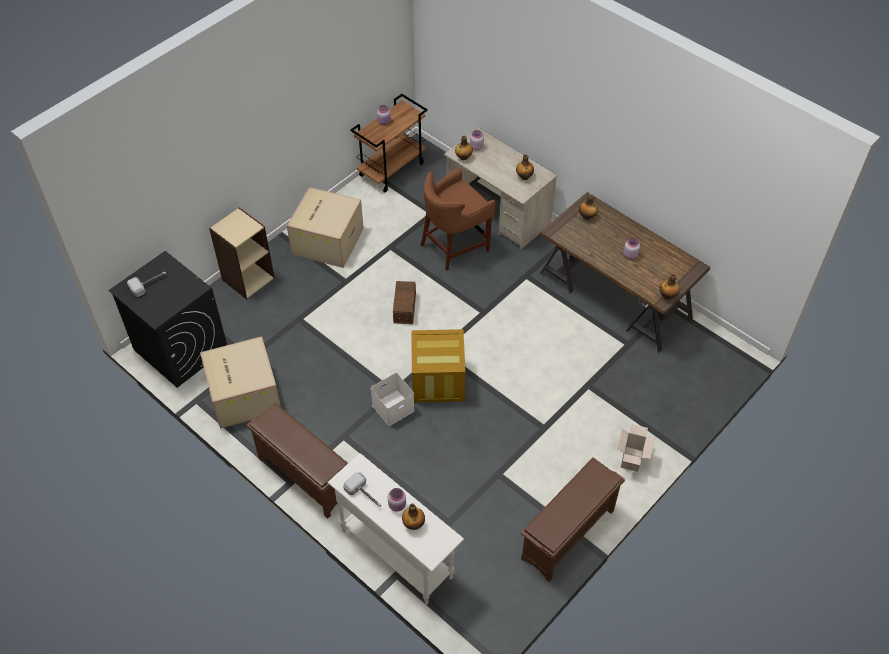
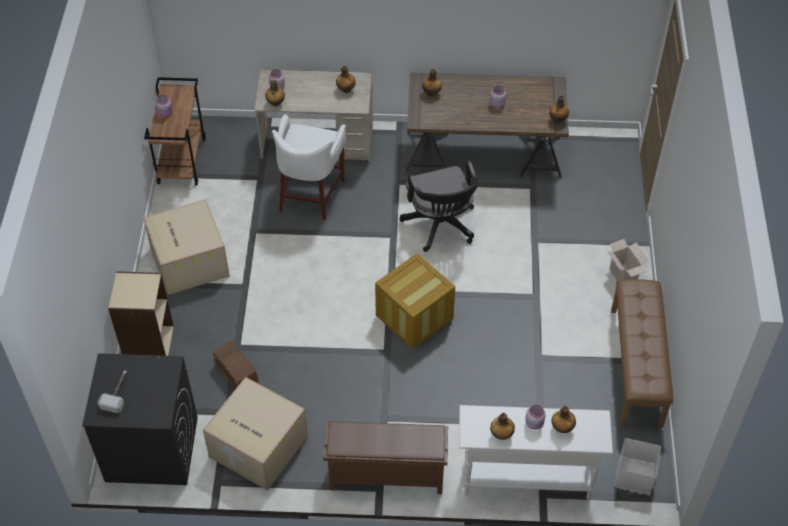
camera: 40 degrees left, 0 degrees up
(365, 495) = (501, 434): hammer -> bottle
(393, 408) = (401, 366): white storage box -> white storage box (635, 476)
(405, 308) = (322, 275): brown storage box -> brown storage box (237, 372)
(455, 246) = (311, 195): brown stool -> white stool
(525, 329) = (441, 226): none -> black office chair
(567, 536) = (637, 367): brown shoe rack -> brown bench

